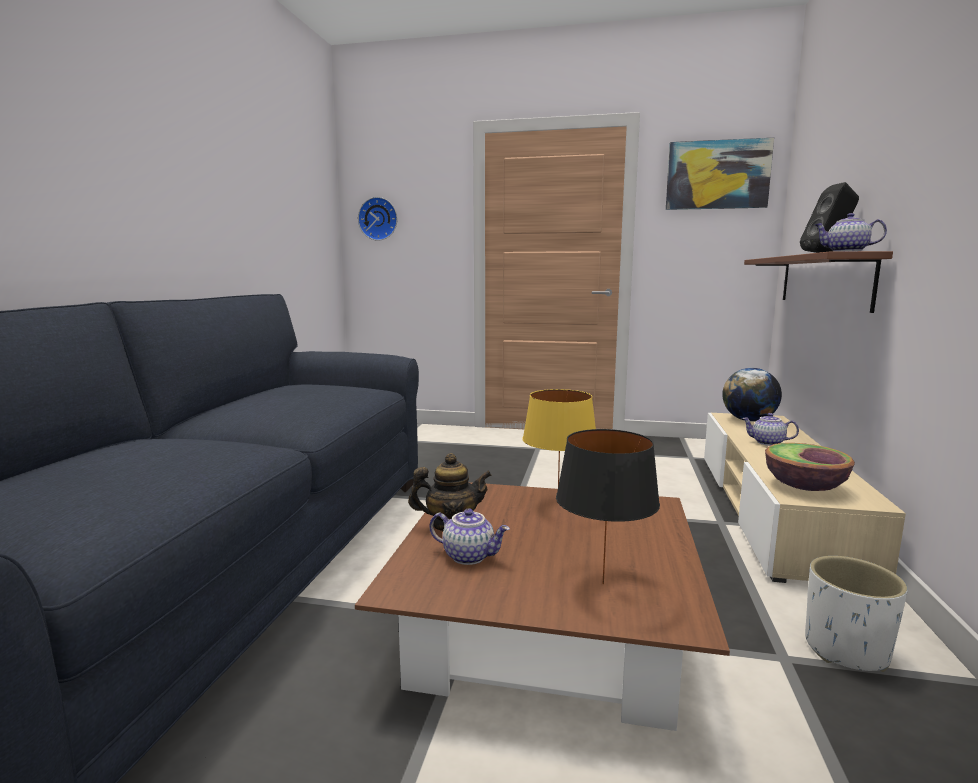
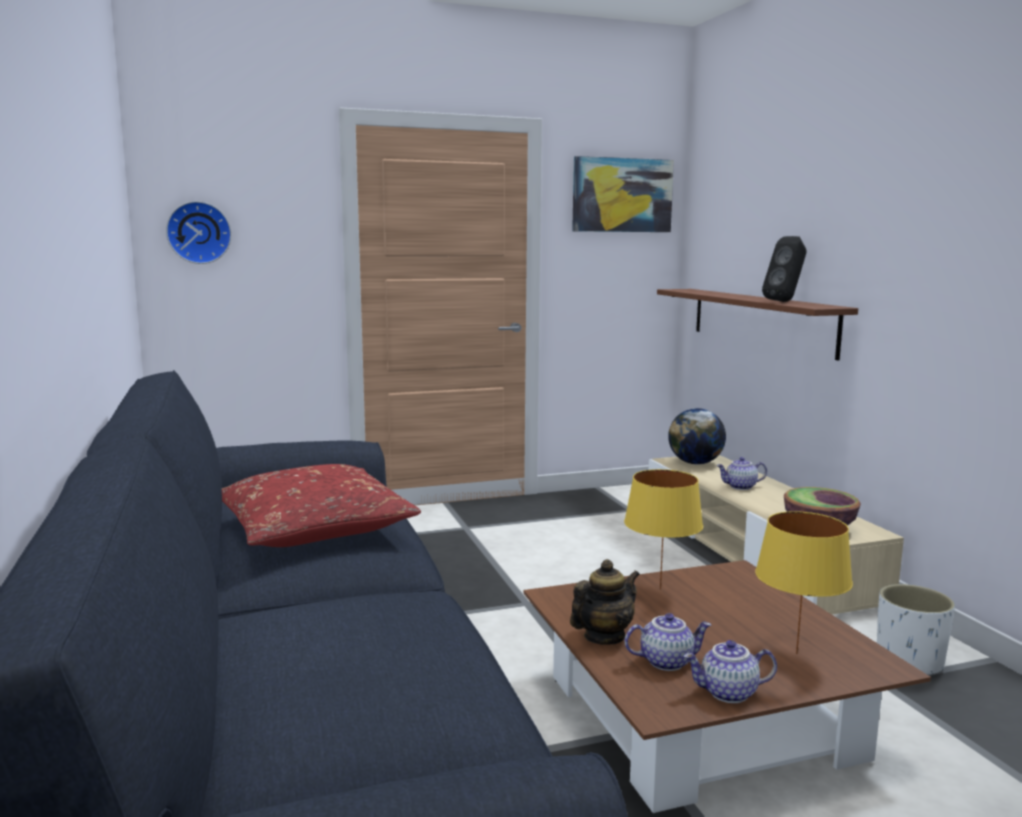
camera: 30 degrees left, 0 degrees up
(288, 400) = (314, 527): none -> red pillow
(602, 584) = (796, 654): black table lamp -> yellow table lamp
(846, 251) = (818, 306): teapot -> teapot (728, 693)

